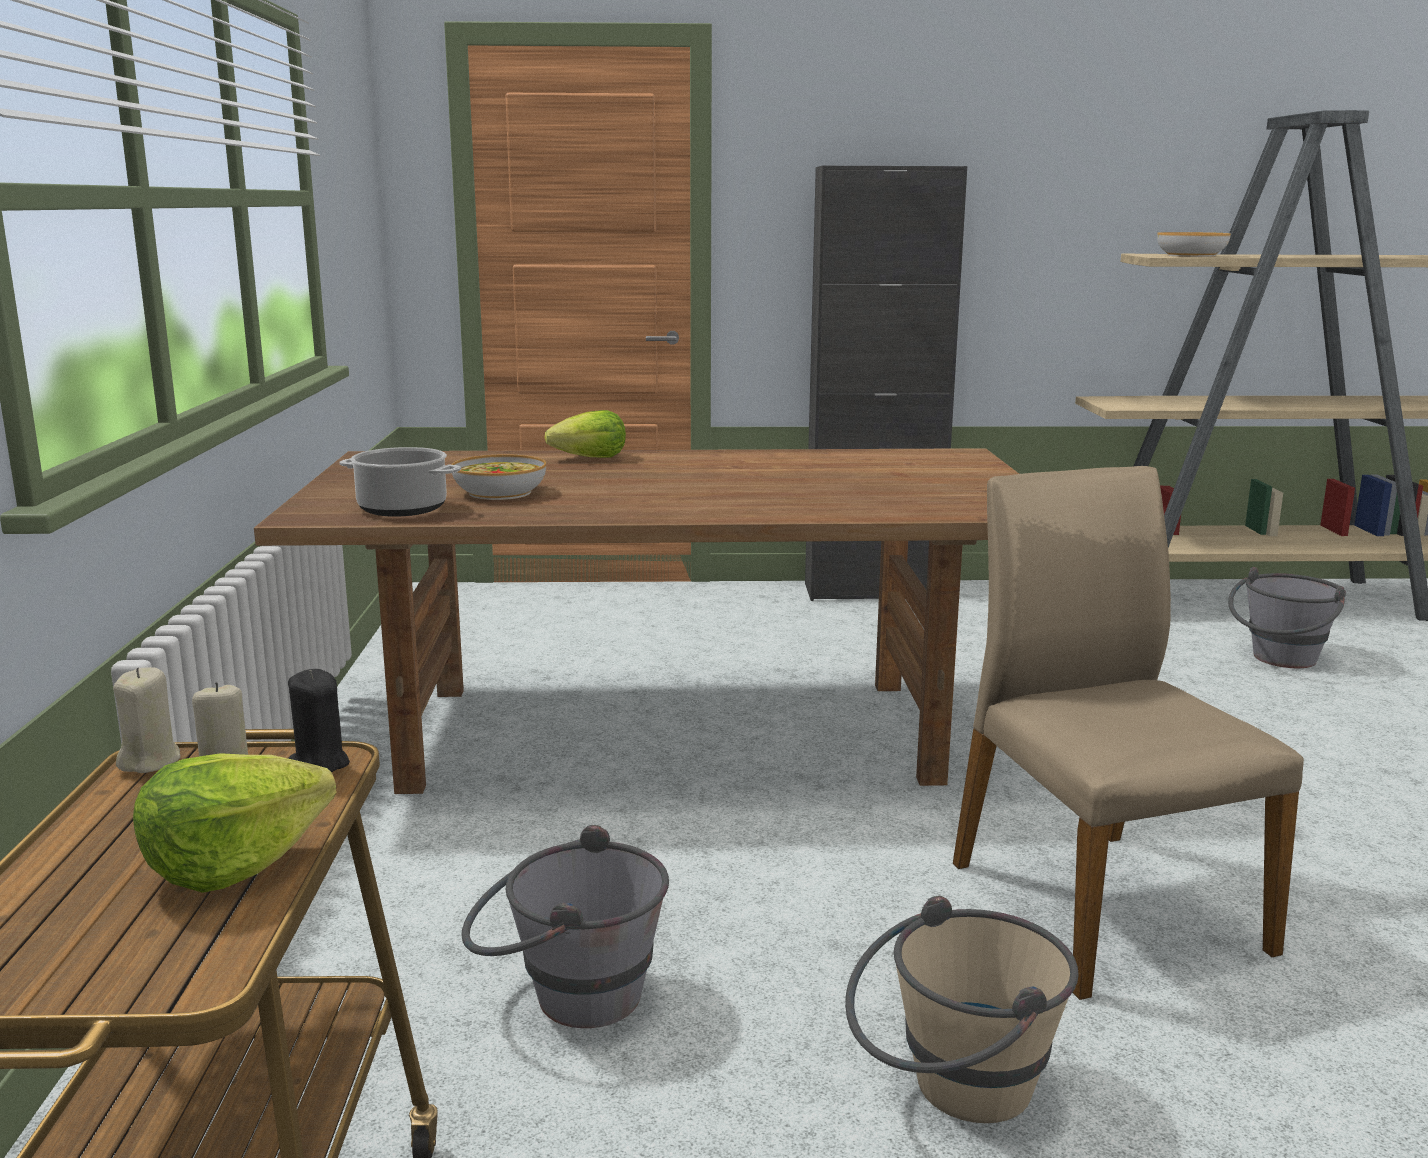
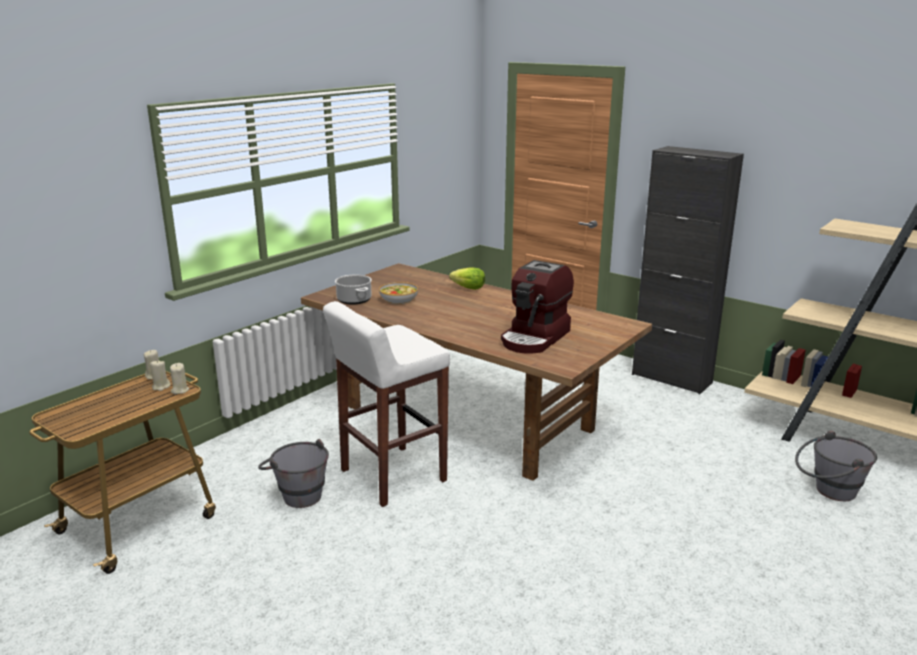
camera: 40 degrees right, 5 degrees up
(233, 862) = (123, 410): lettuce -> none
(318, 764) = (180, 390): black candle -> beige candle
(706, 876) = (391, 476): none -> white stool
(887, 491) = (535, 338): none -> coffee machine
(952, 1091) = (348, 575): beige bucket -> none
(1100, 904) = (503, 549): beige chair -> none
(1190, 255) = (861, 229): bowl -> none

